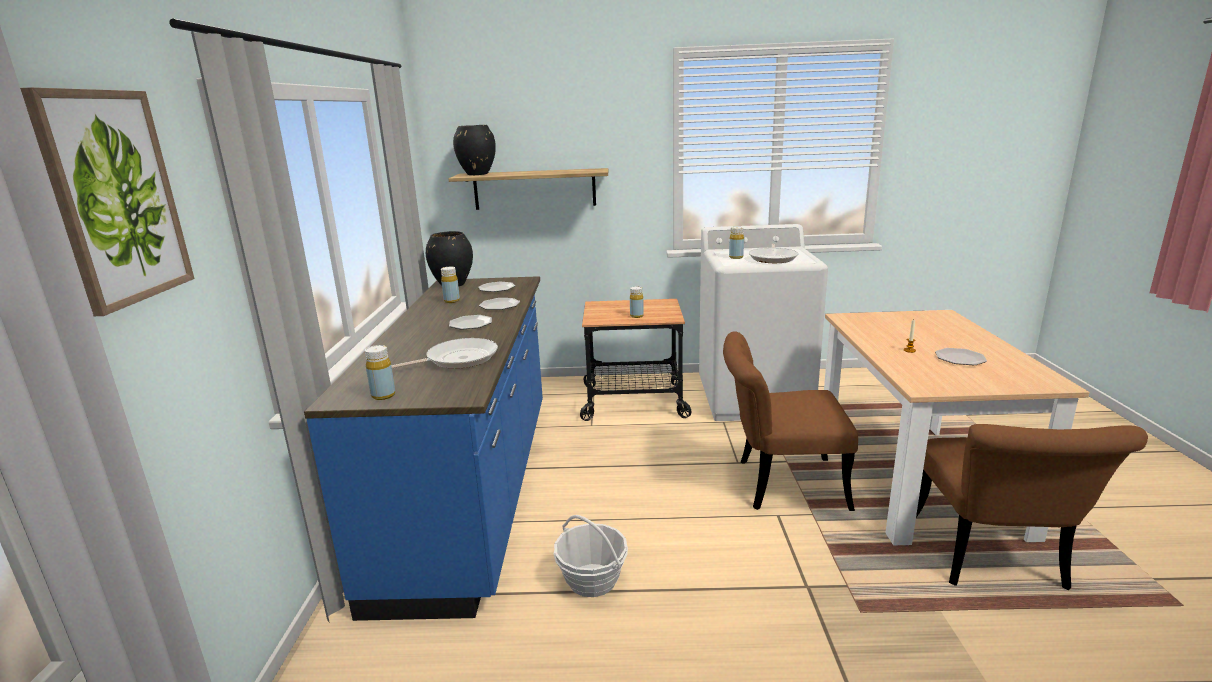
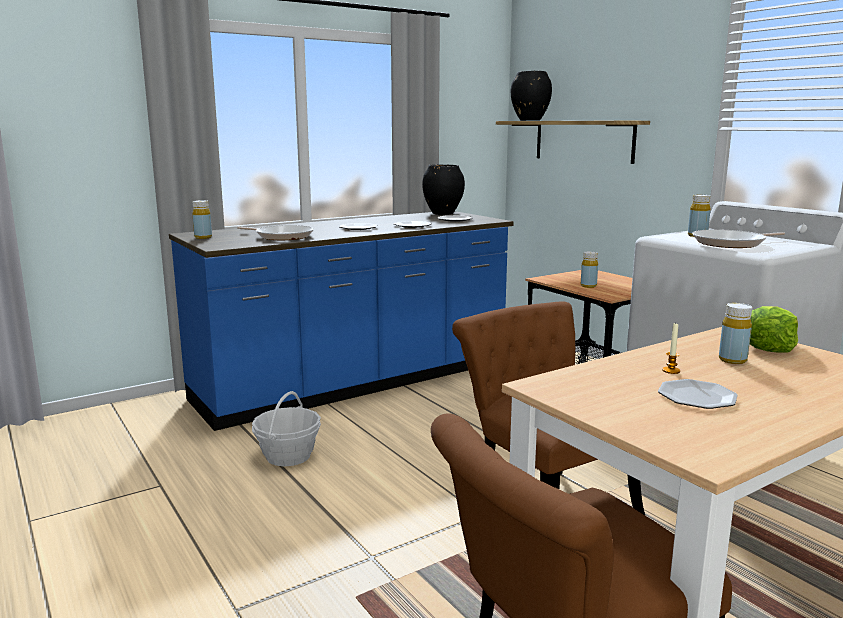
camera: 55 degrees right, 5 degrees down
(113, 198) = (67, 74): picture -> none
(452, 301) = (404, 219): yellow bottle -> yellow bottle (732, 360)
(877, 319) = (768, 347): none -> lettuce

